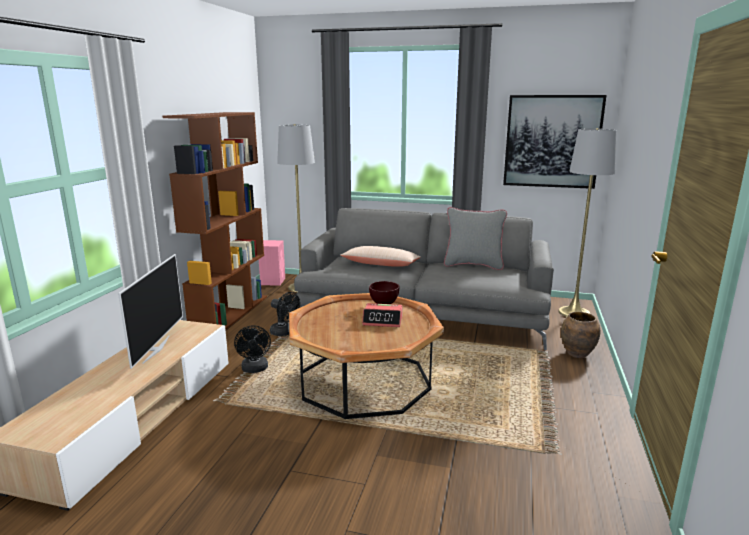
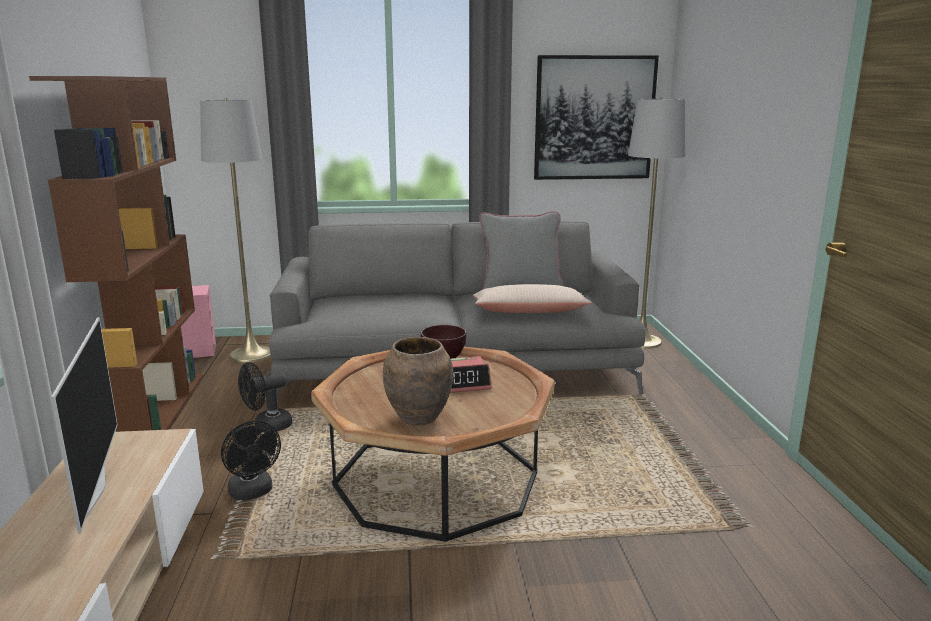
camera: 20 degrees left, 0 degrees up
(285, 332) = (267, 426): black fan -> black fan turned 135 degrees clockwise
(380, 264) = (394, 304): beige pillow -> beige pillow (529, 312)
(577, 354) = (680, 393): brown vase -> brown vase (419, 418)

